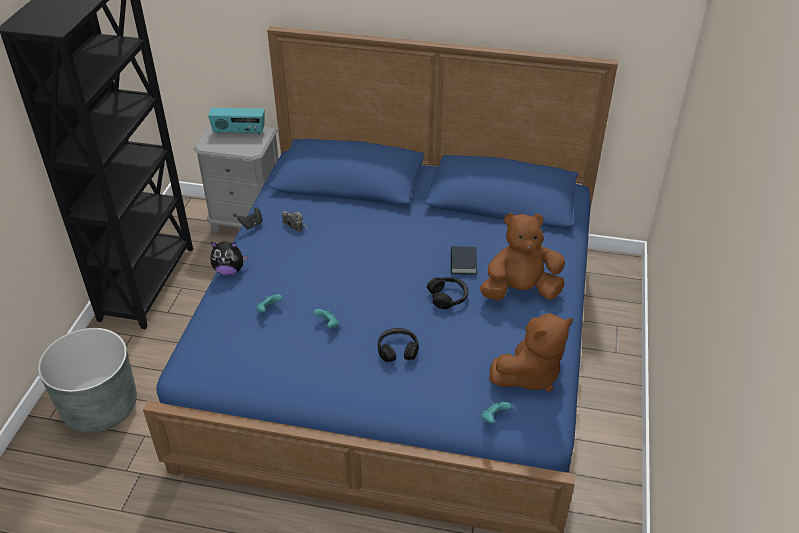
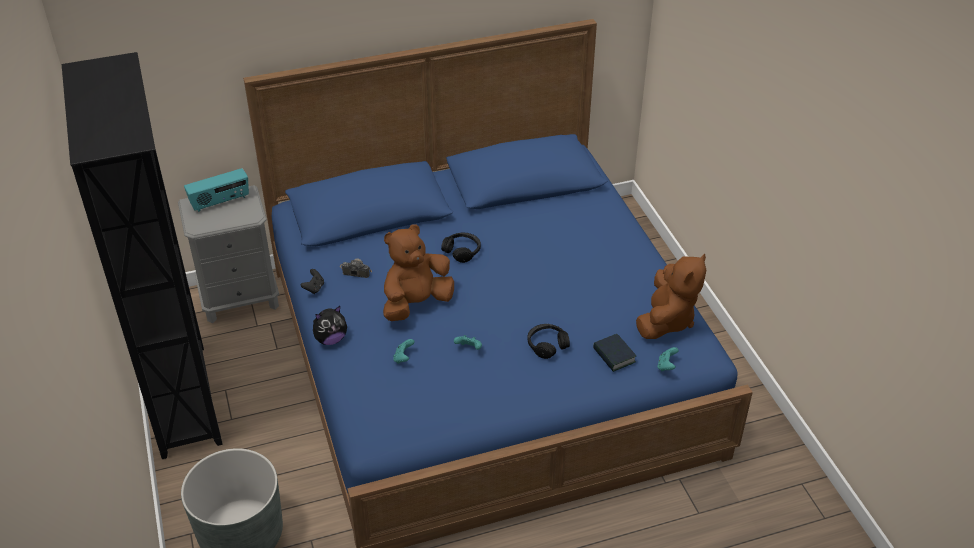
camera: 30 degrees left, 0 degrees up
(448, 297) = (551, 284): black headphones -> black headphones (462, 251)
(463, 263) = (540, 250): book -> book (614, 356)
(520, 291) = (605, 255): brown plush toy -> brown plush toy (416, 303)

